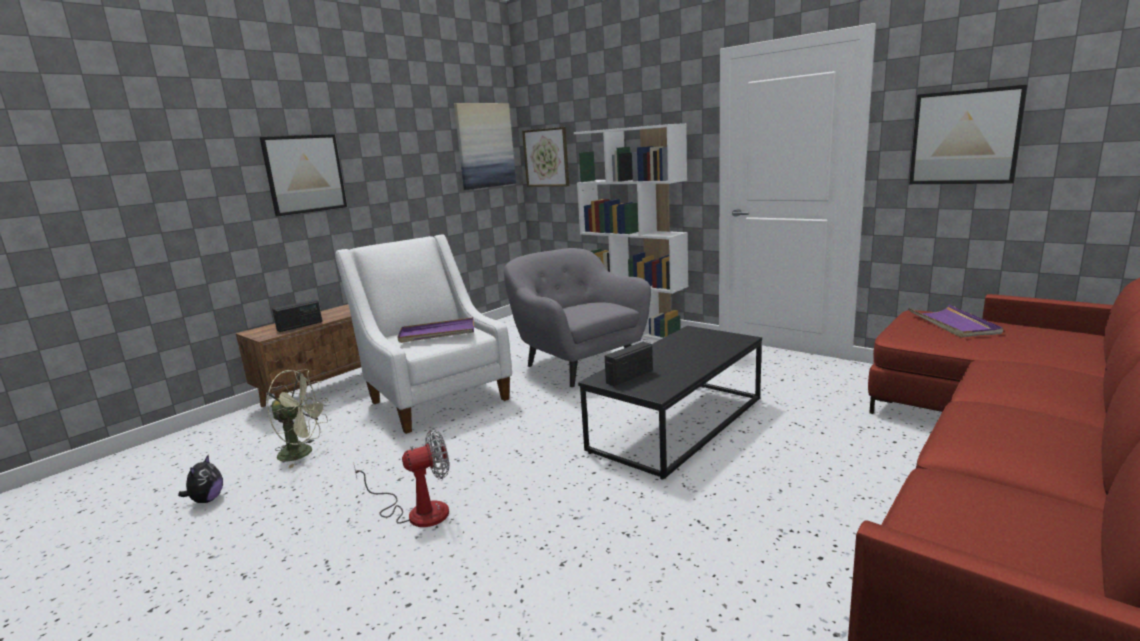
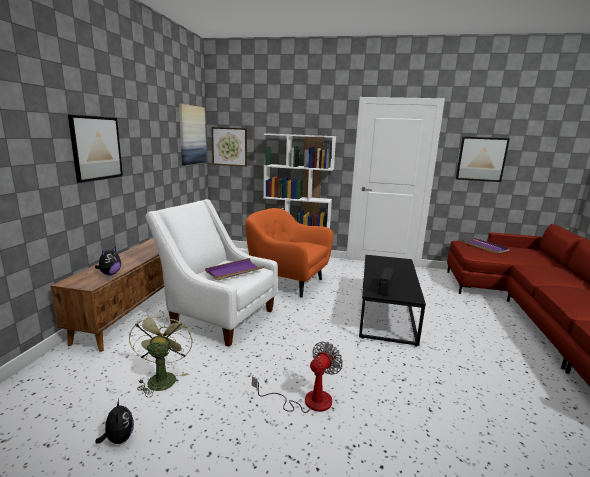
camera: 30 degrees left, 0 degrees up
(300, 326) = (110, 274): radio -> plush toy
(303, 453) = (162, 377): green fan -> green fan turned 75 degrees counterclockwise
(578, 364) = (287, 282): grey armchair -> orange armchair

